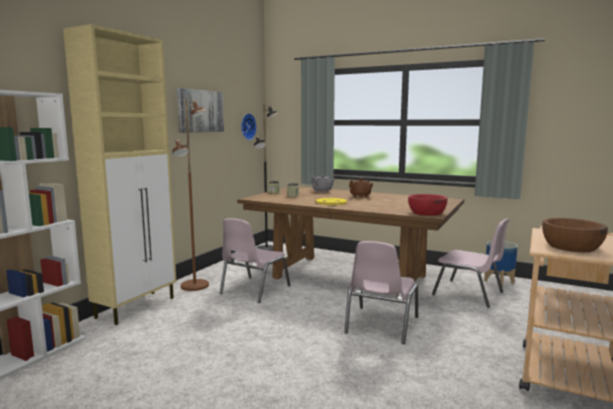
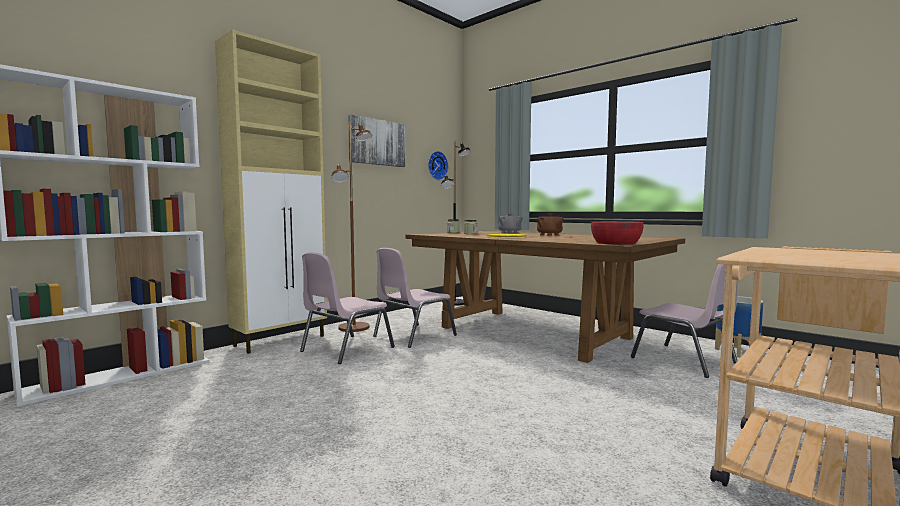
camera: 15 degrees right, 5 degrees down
(380, 325) = (541, 382): pink chair -> pink chair (345, 349)
(571, 246) = (797, 256): brown bowl -> none

